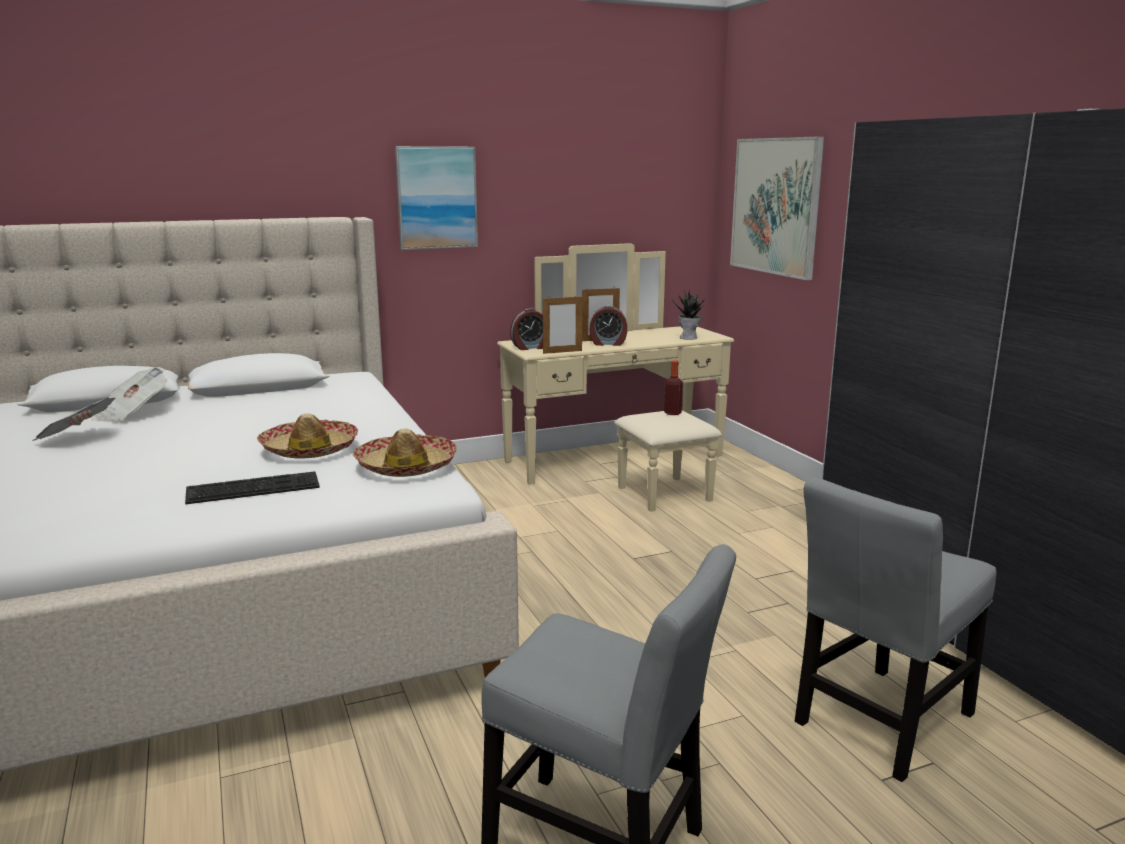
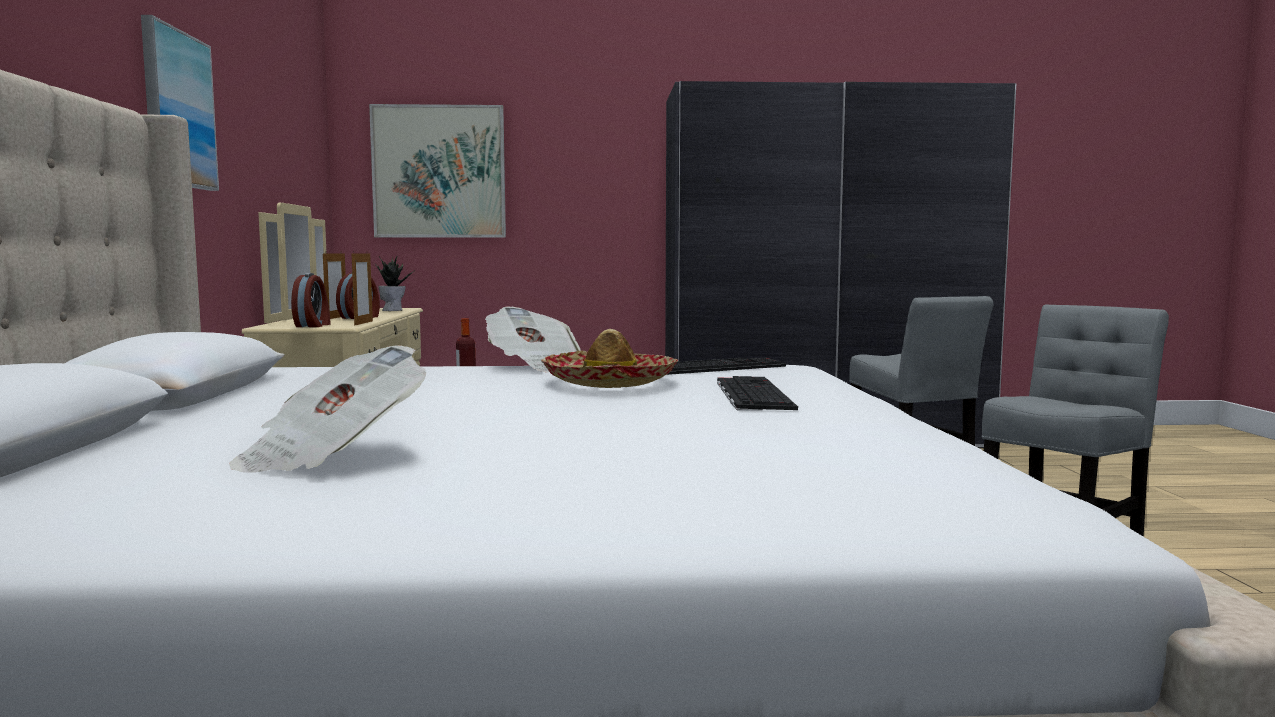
camera: 70 degrees left, 10 degrees down
(132, 414) = (195, 436): newspaper -> newspaper (535, 366)
(405, 467) = (716, 367): hat -> keyboard

